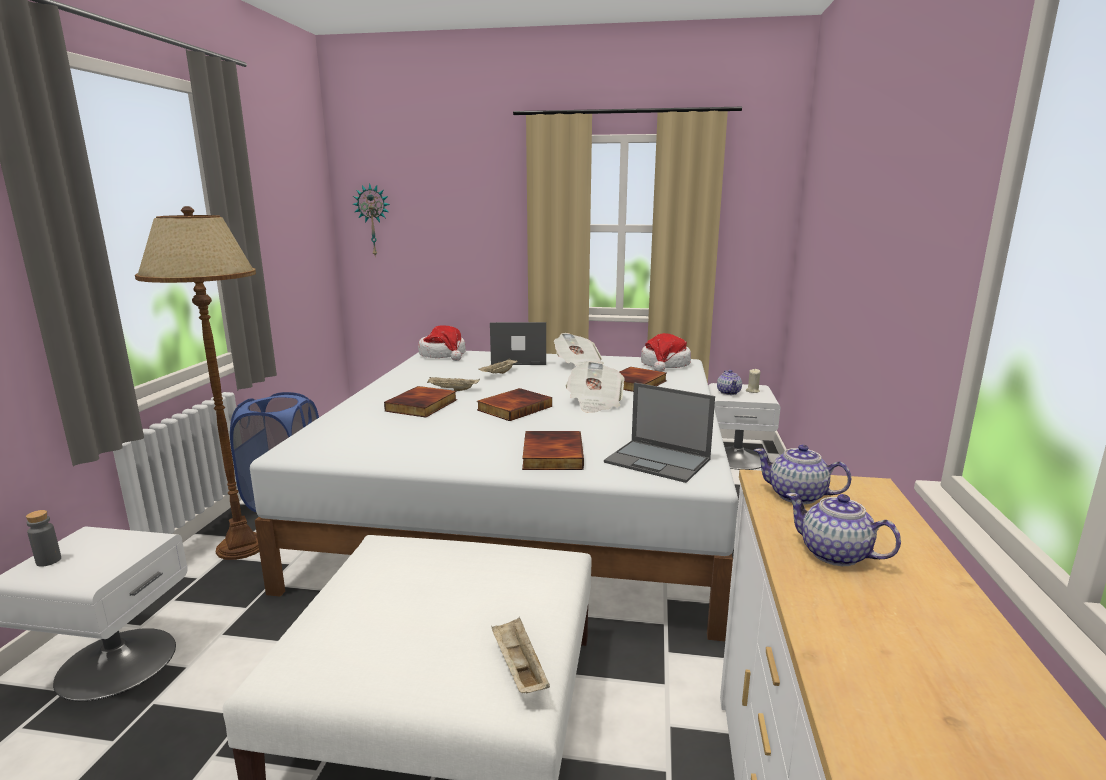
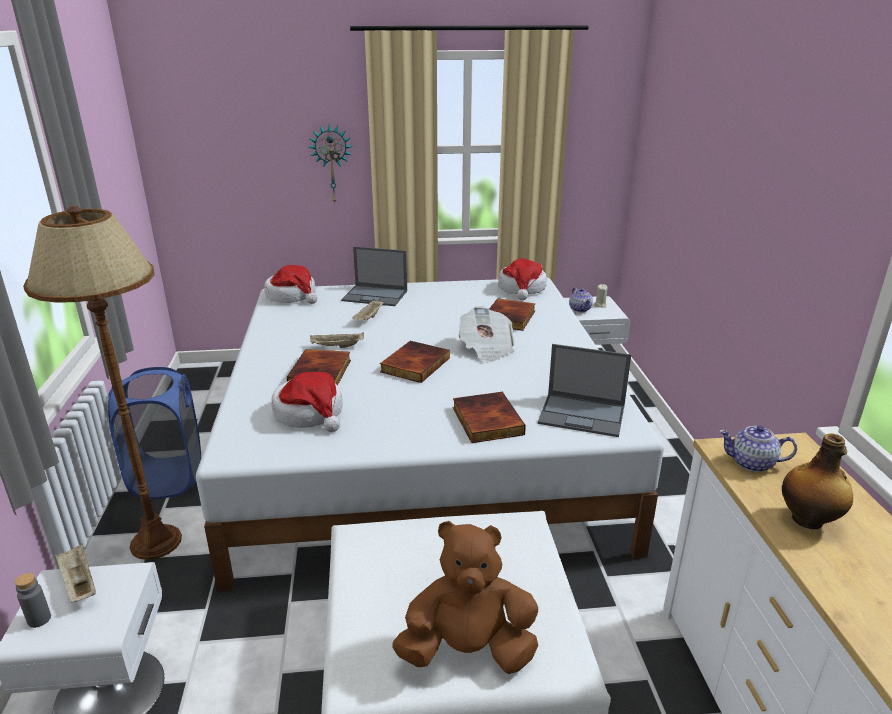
camera: 15 degrees left, 10 degrees up
(373, 220) = (187, 148): wall clock -> wall clock (332, 164)
(387, 432) = (310, 413): none -> hat
(415, 663) = (468, 650): none -> brown plush toy
(518, 360) = (376, 296): laptop -> laptop turned 150 degrees counterclockwise
(518, 669) = (553, 636): beige tray -> beige tray (79, 583)
(578, 365) = (440, 298): newspaper -> none
(835, 555) = (808, 520): teapot -> bottle

